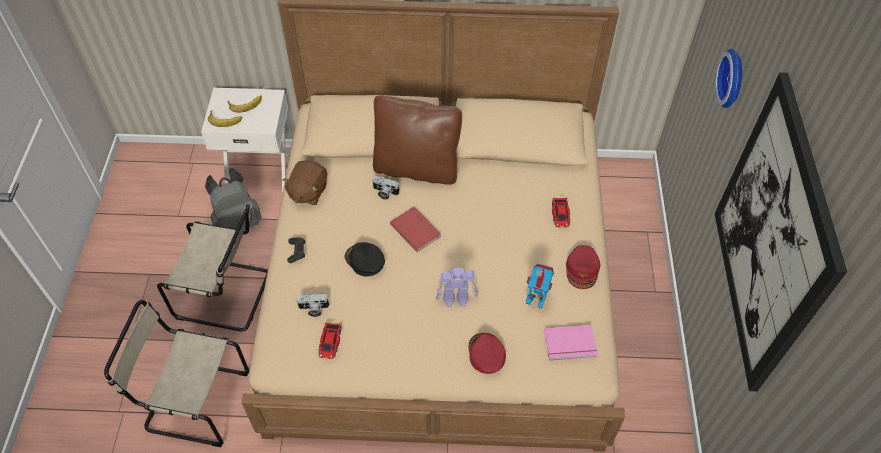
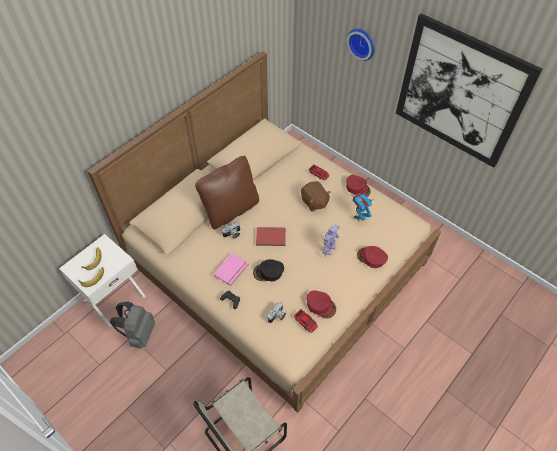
camera: 50 degrees left, 0 degrees up
(227, 295) = (185, 372): beige chair -> none
(308, 192) = (194, 269): brown plush toy -> brown plush toy (314, 202)
(366, 343) = (321, 305): none -> red cap
(570, 345) = (394, 221): pink book -> pink book (232, 270)

